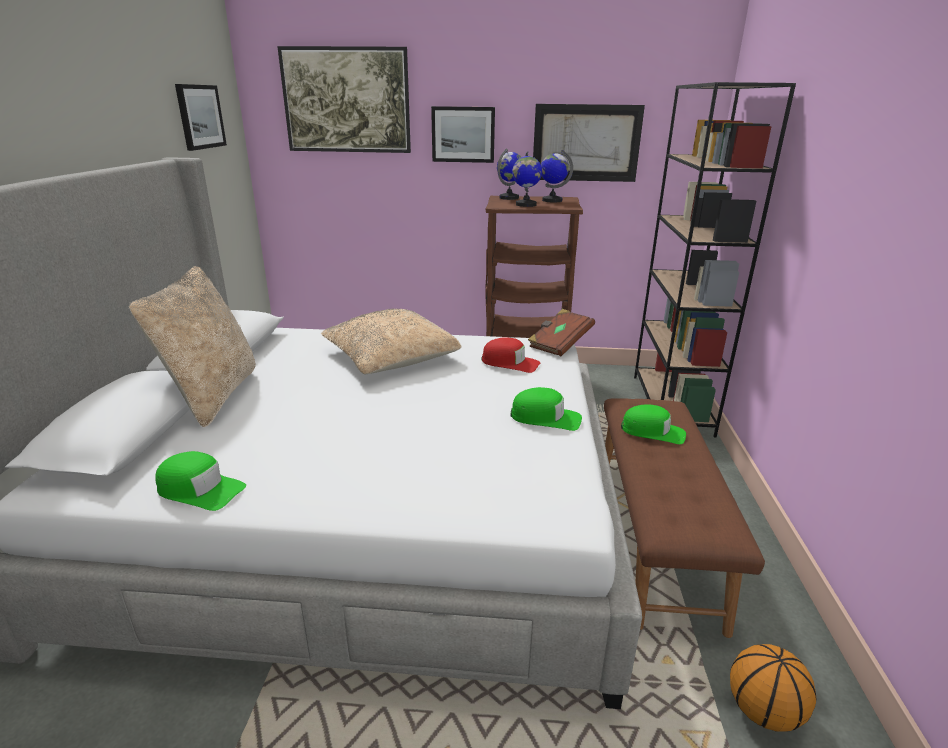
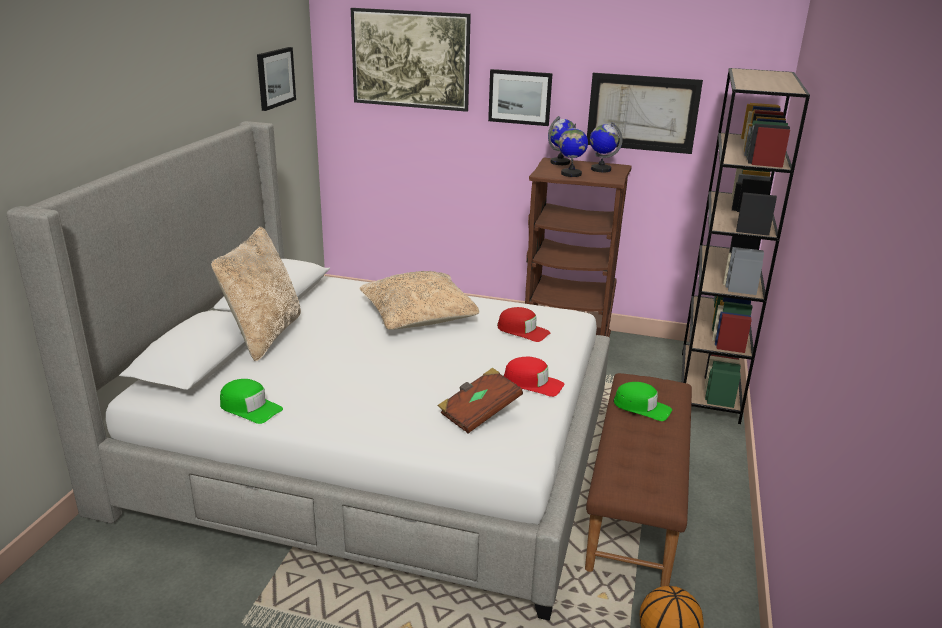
camera: 10 degrees right, 0 degrees up
(546, 418) = (533, 383): green cap -> red cap
(559, 344) = (577, 316): brown book -> brown book (479, 413)

